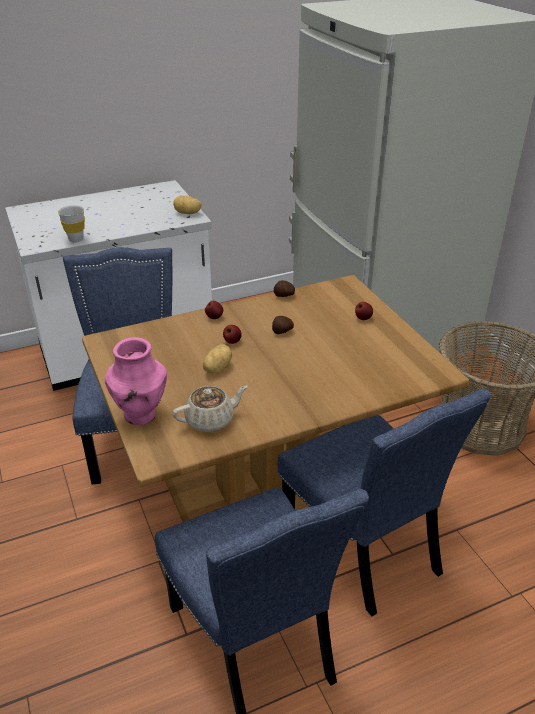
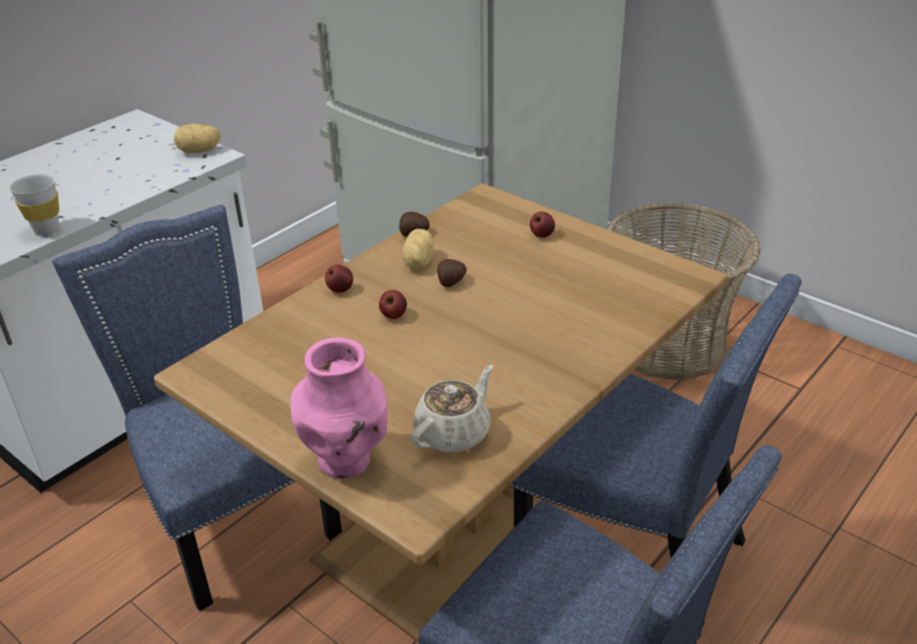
camera: 25 degrees left, 0 degrees up
(216, 368) = (402, 359): potato -> potato (417, 262)

